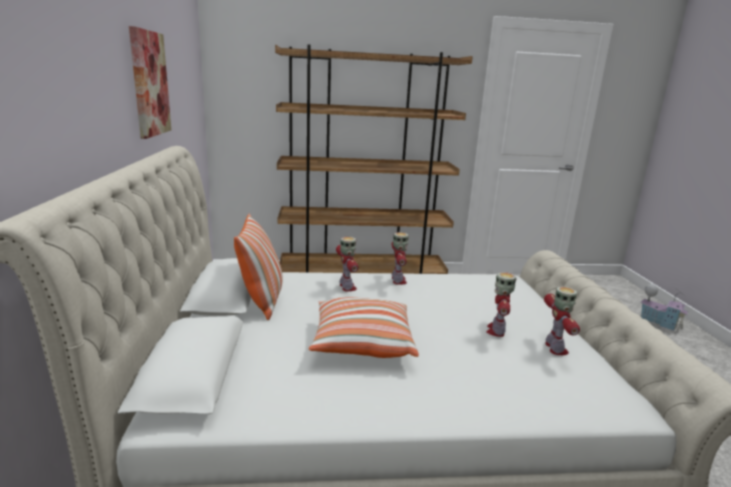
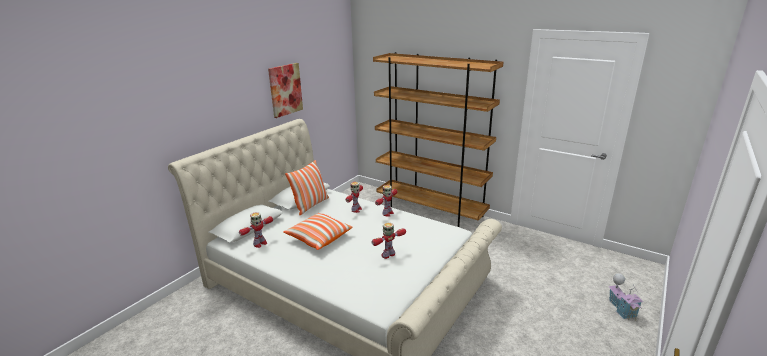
camera: 40 degrees right, 5 degrees up
(555, 348) = (399, 274): toy robot -> toy robot (260, 244)

